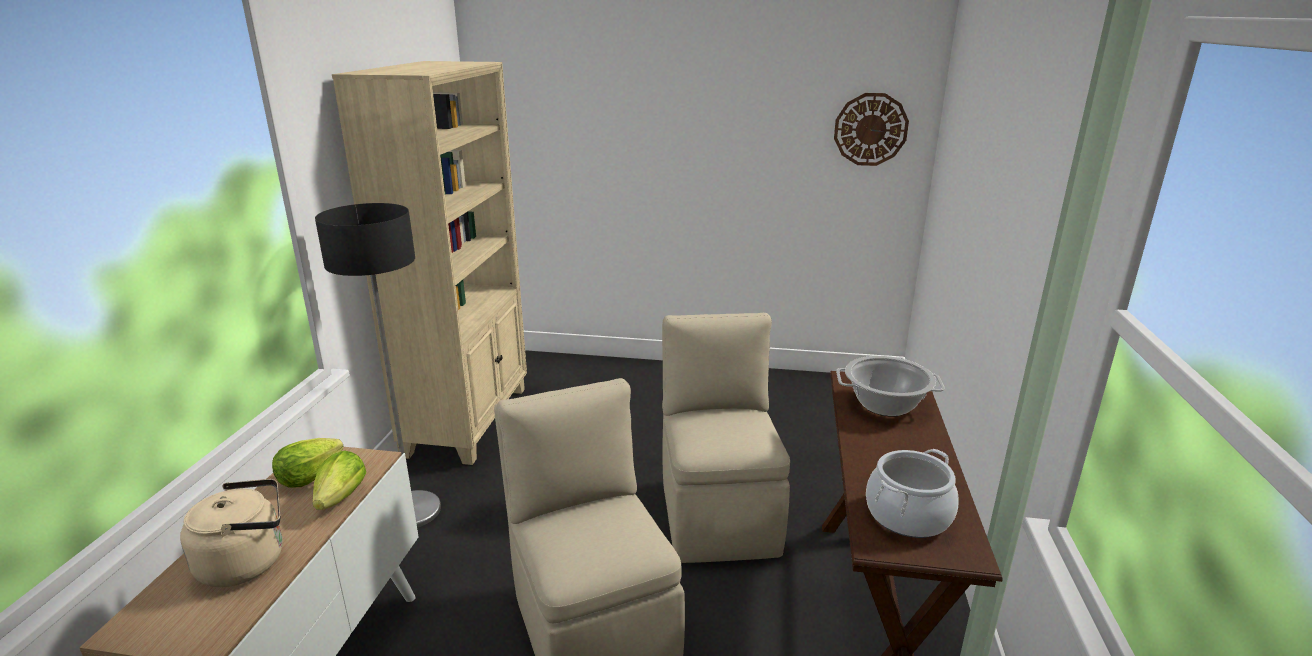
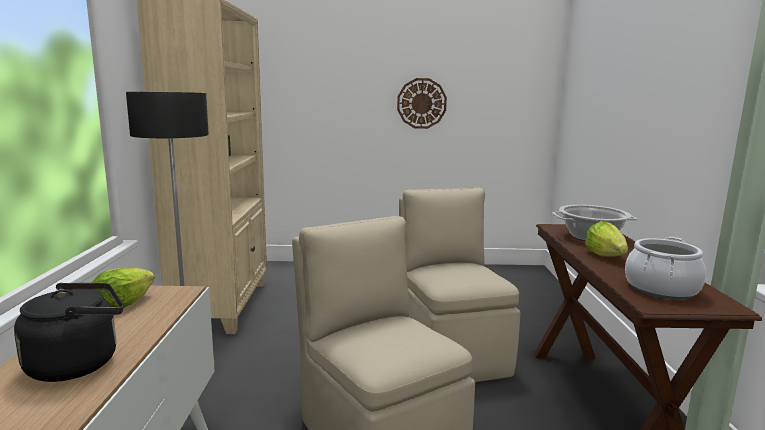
camera: 10 degrees left, 10 degrees down
(248, 562) = (79, 363): beige kettle -> black kettle
(342, 497) = (160, 315): lettuce -> lettuce (605, 256)
(870, 129) = (517, 82): wall clock -> wall clock (421, 103)

